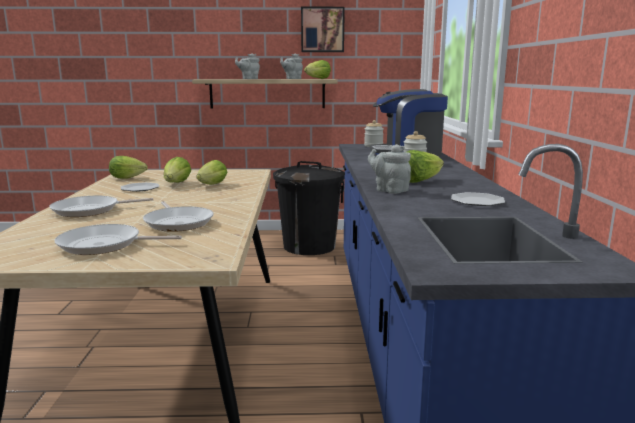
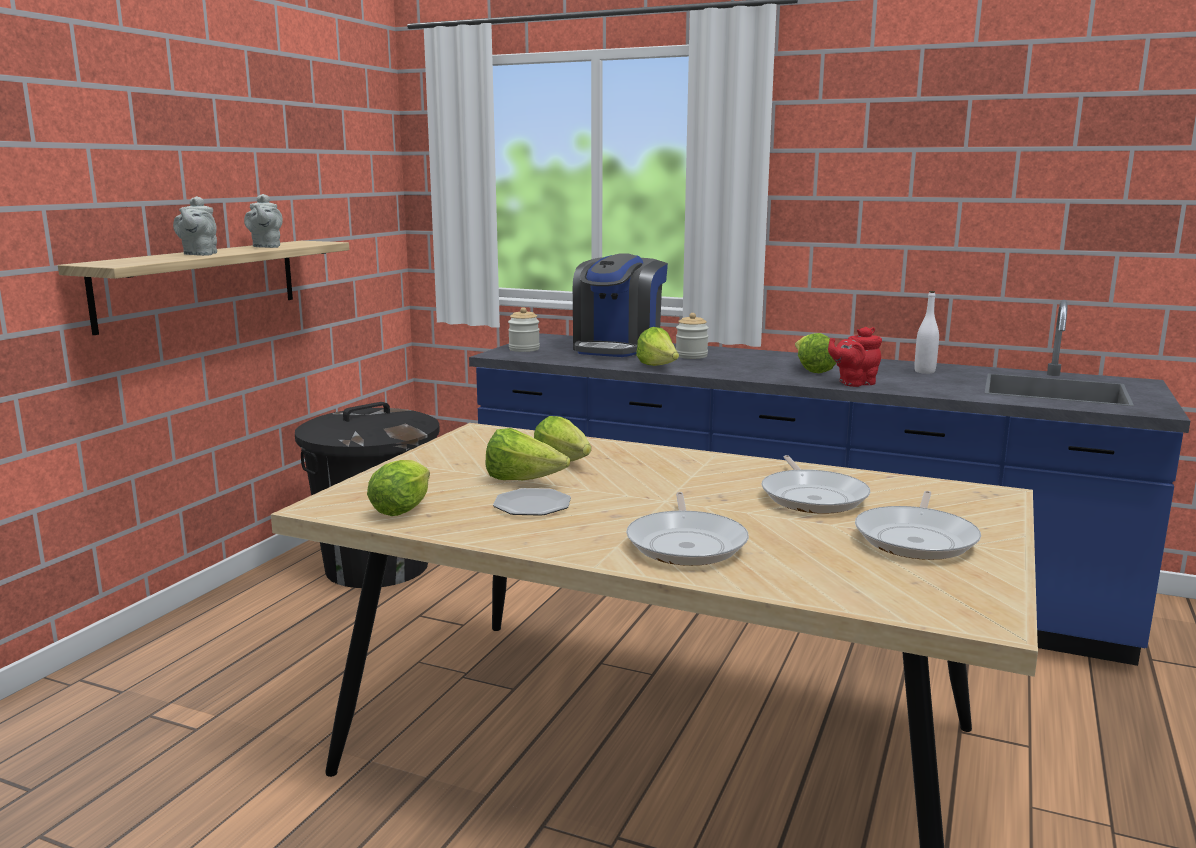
camera: 65 degrees left, 0 degrees up
(178, 222) = (812, 497): frying pan -> frying pan turned 90 degrees clockwise
(317, 79) = (311, 243): lettuce -> lettuce (659, 368)
(322, 29) = (274, 144): picture -> none
(389, 190) = (854, 383): grey teapot -> red teapot
(477, 201) = (924, 371): plate -> white bottle

